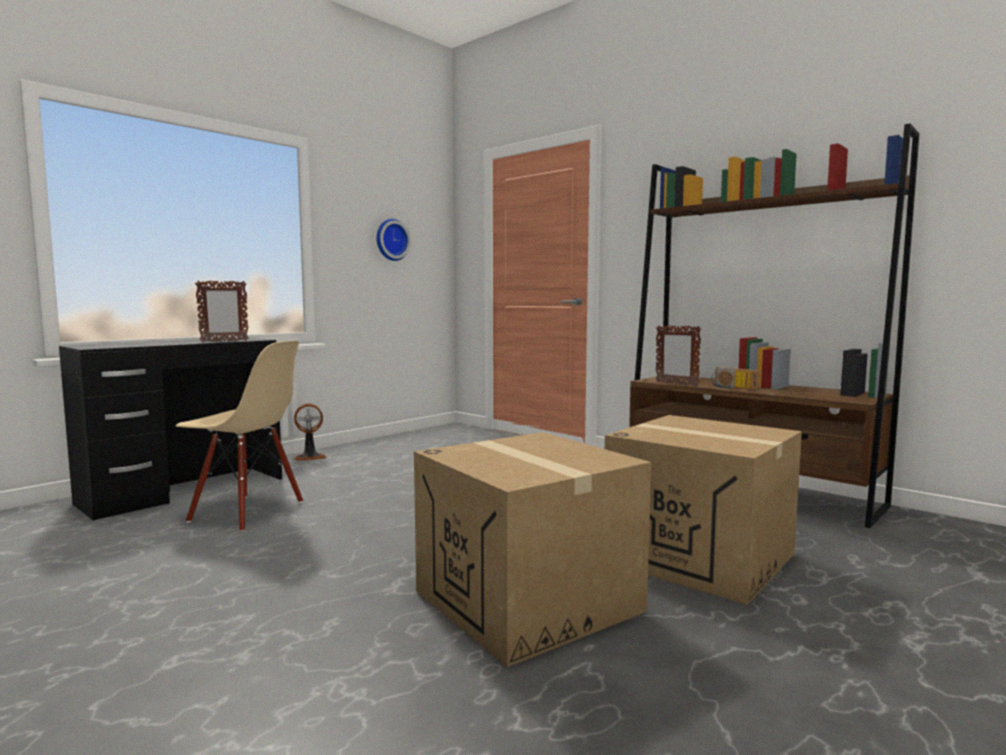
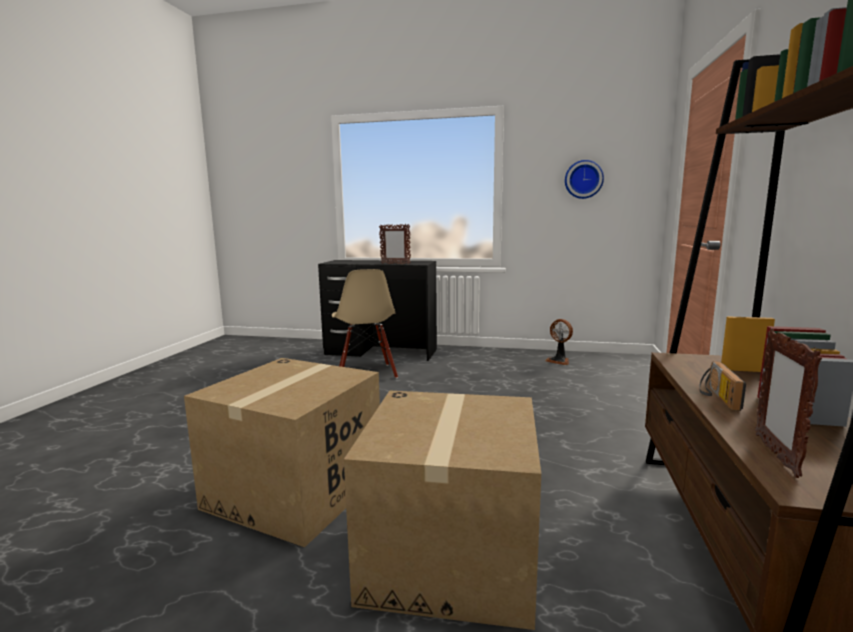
camera: 60 degrees right, 5 degrees up
(310, 457) = (478, 351): fan -> fan (559, 361)
(676, 384) = (675, 370): picture frame -> picture frame (775, 455)

